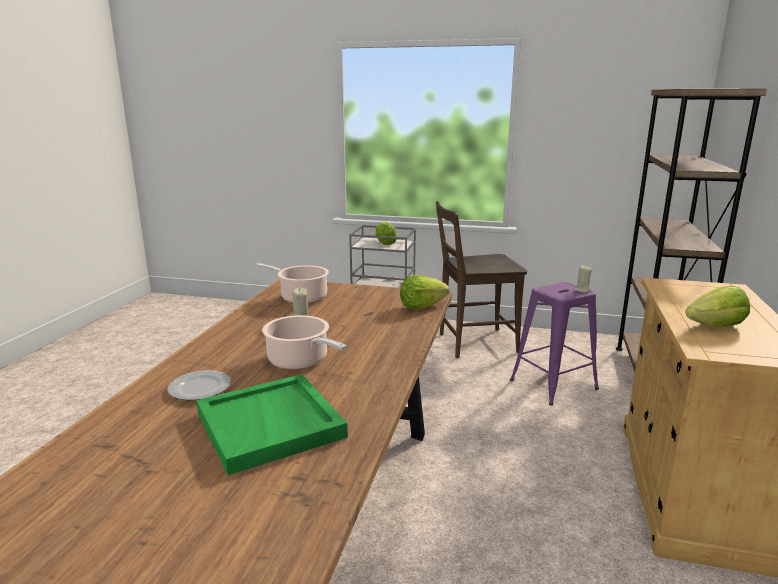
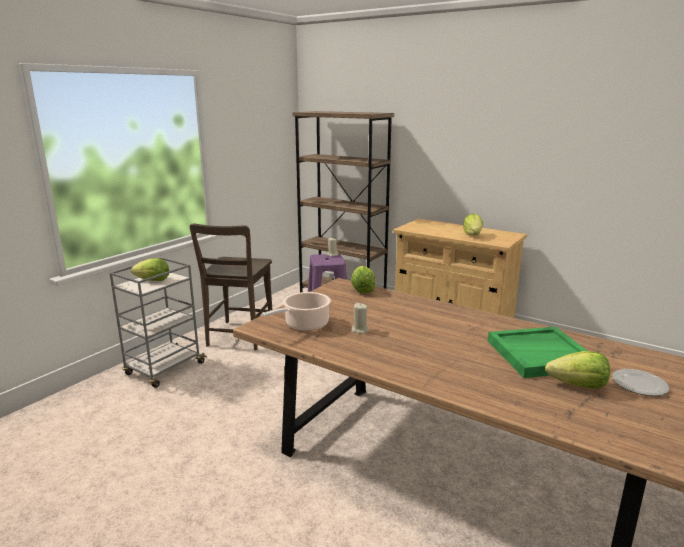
camera: 70 degrees left, 0 degrees up
(178, 455) = (578, 386): none -> lettuce
(200, 388) = (482, 376): plate -> plate (638, 384)
(300, 361) = (445, 338): cooking pot -> none

